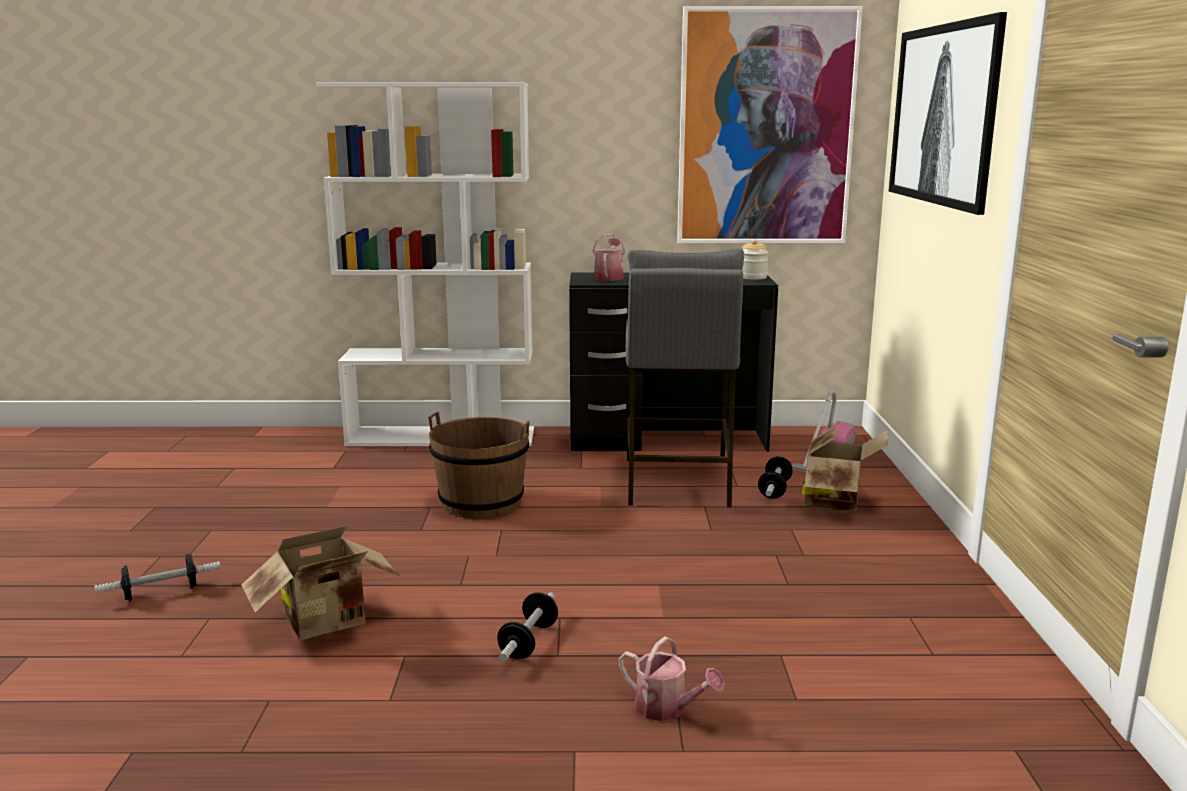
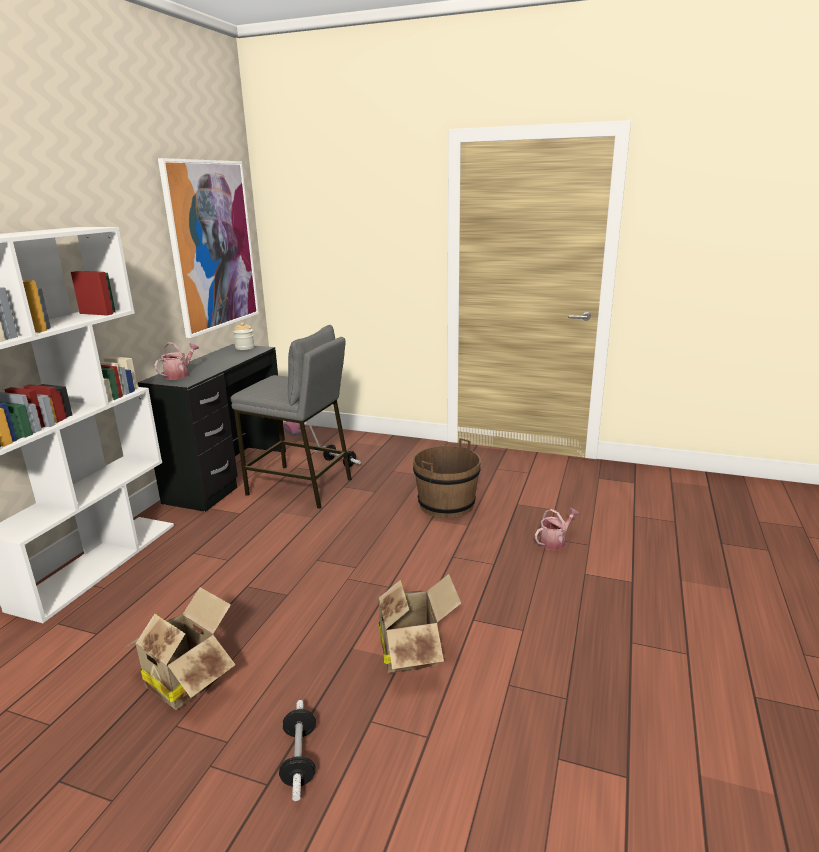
camera: 70 degrees left, 5 degrees up
(481, 502) = (261, 562): brown bucket -> brown bucket (446, 504)
(528, 642) = (476, 571): dumbbell -> none
(609, 277) = (179, 375): watering can -> watering can turned 90 degrees clockwise
(837, 501) = (369, 452): cardboard box -> cardboard box (187, 679)
(945, 115) = (352, 230): picture -> none

